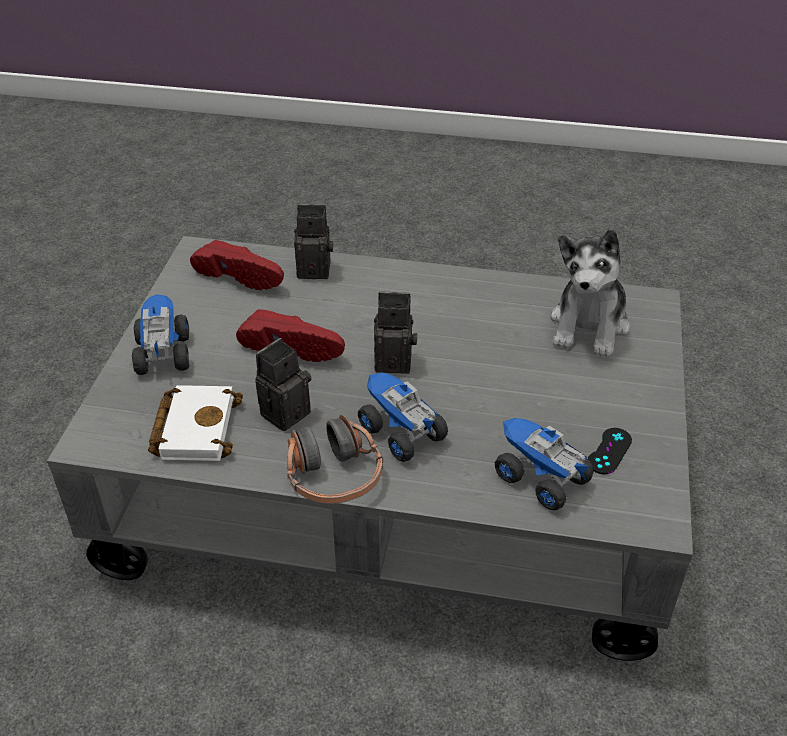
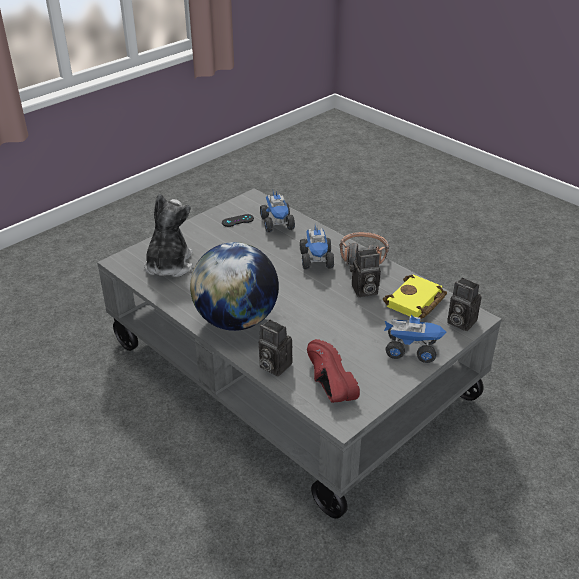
camera: 145 degrees left, 5 degrees down
(162, 353) = (412, 350): toy truck -> toy truck turned 105 degrees counterclockwise
(194, 427) = (415, 302): white book -> yellow book
(294, 346) = (331, 321): red shoe -> none
(395, 360) = (284, 290): camera -> camera (459, 322)
(411, 296) = (236, 320): none -> globe
(589, 326) = (169, 265): plush toy -> plush toy turned 45 degrees counterclockwise

